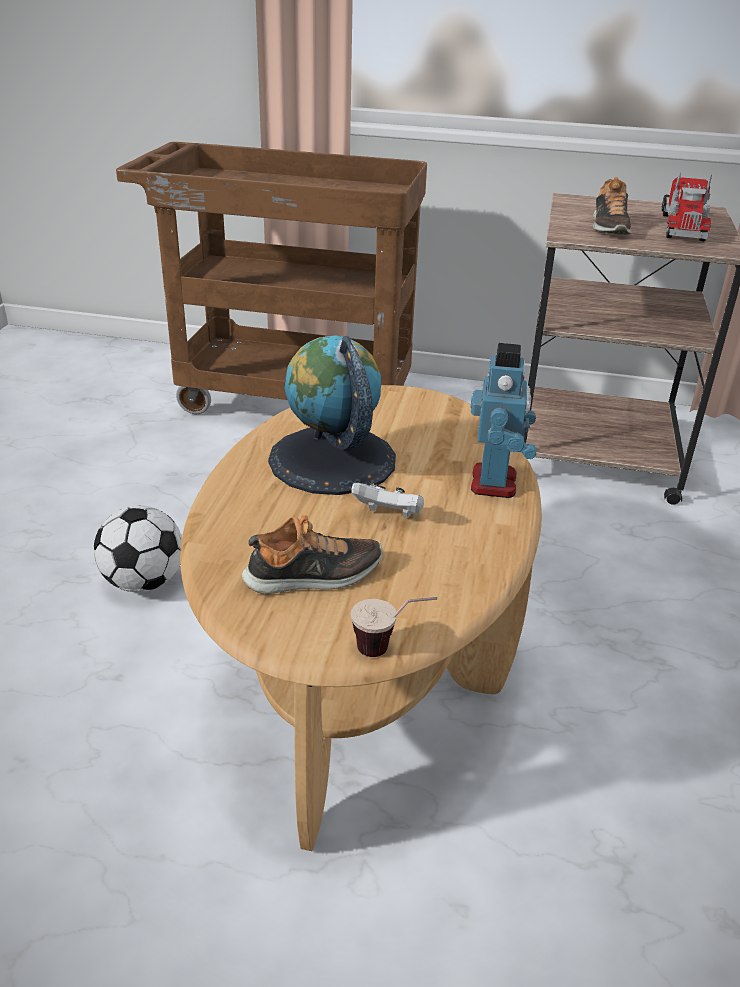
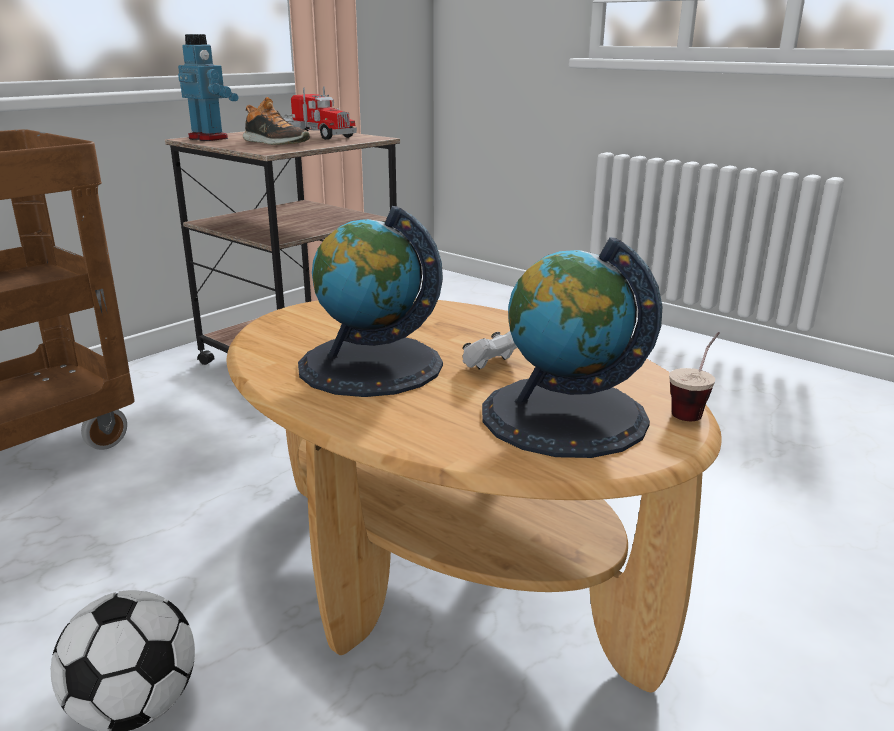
camera: 60 degrees left, 10 degrees down
(314, 576) = (563, 416): shoe -> globe
(495, 483) = (486, 319): toy robot -> toy robot (209, 138)

